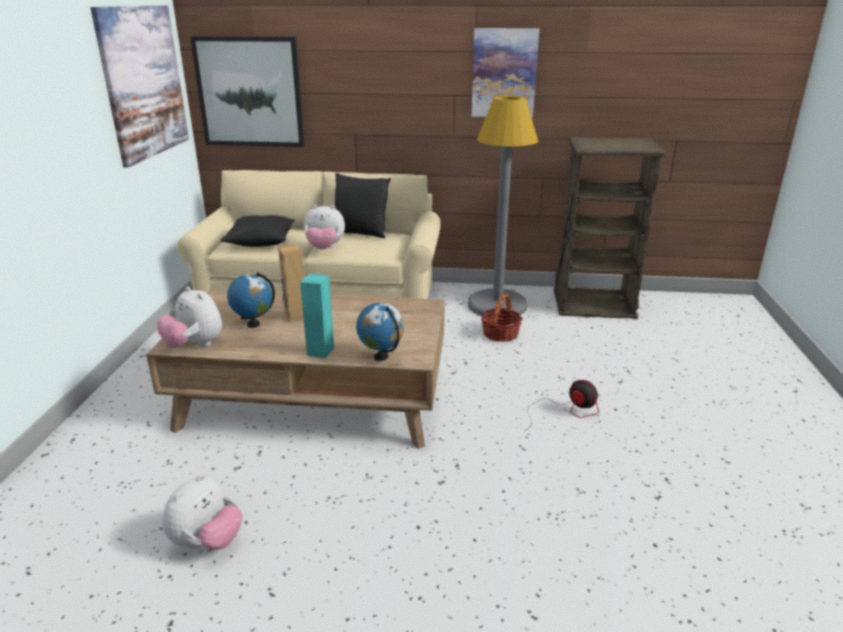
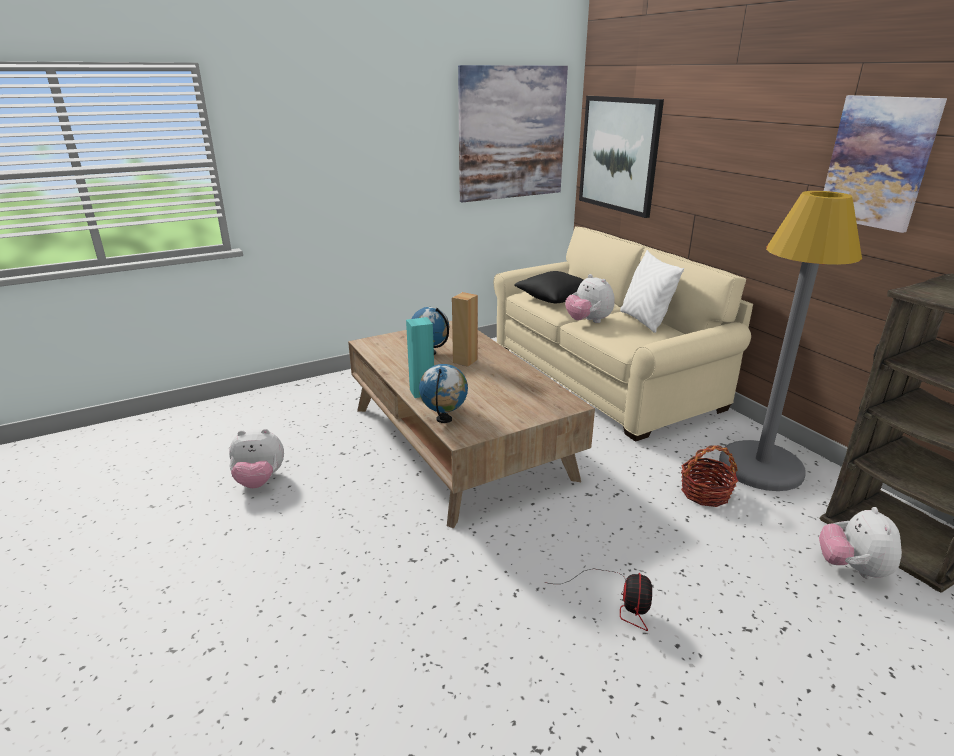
camera: 55 degrees right, 0 degrees up
(194, 345) = (376, 348): plush toy -> plush toy (852, 568)
(360, 233) = (644, 321): black pillow -> white pillow

